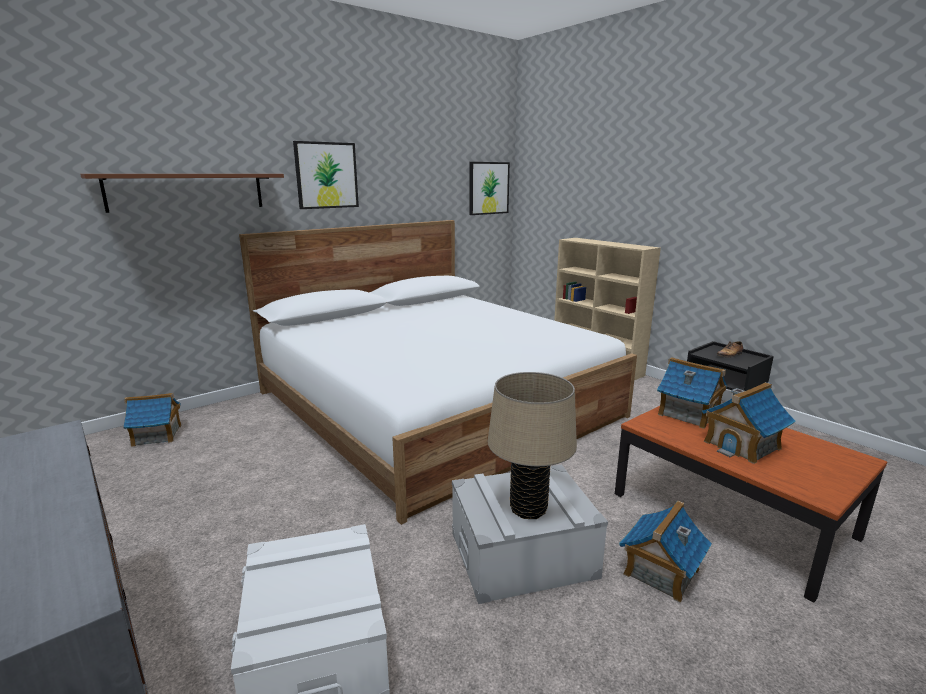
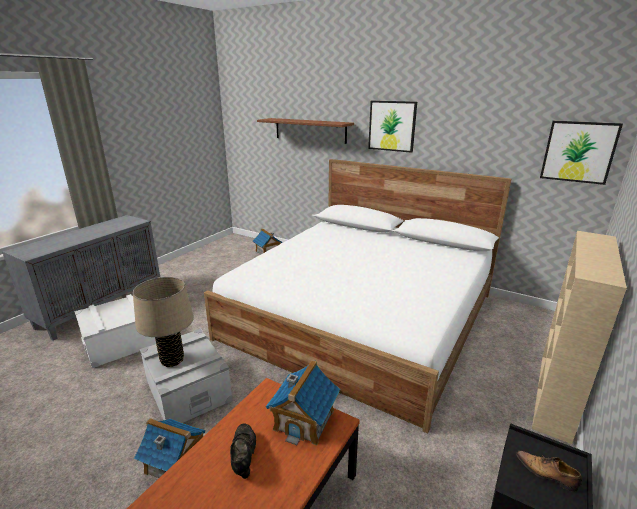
camera: 70 degrees right, 5 degrees up
(742, 445) = (244, 457): toy house -> black shoe

